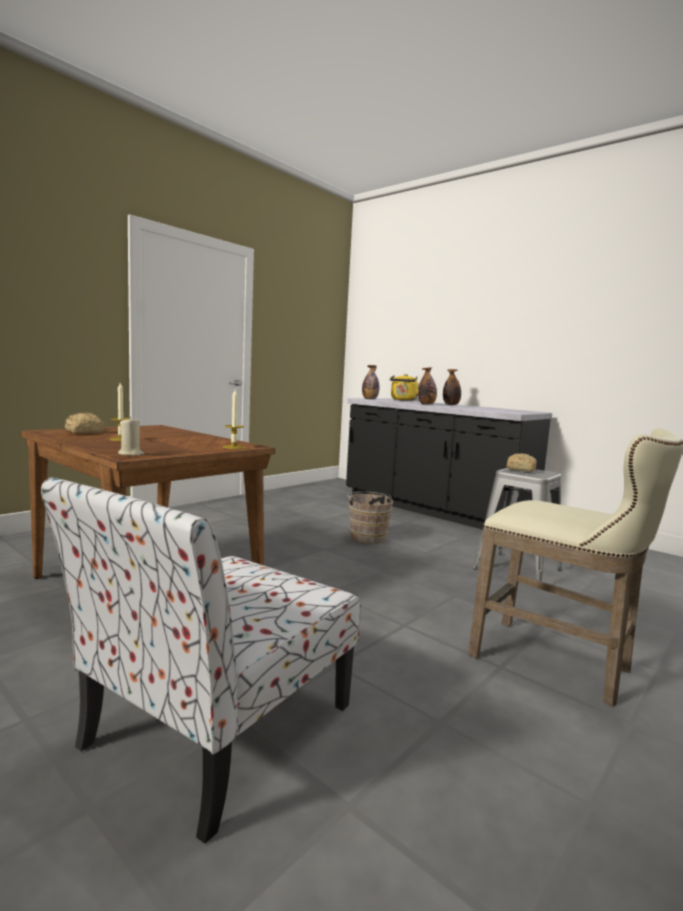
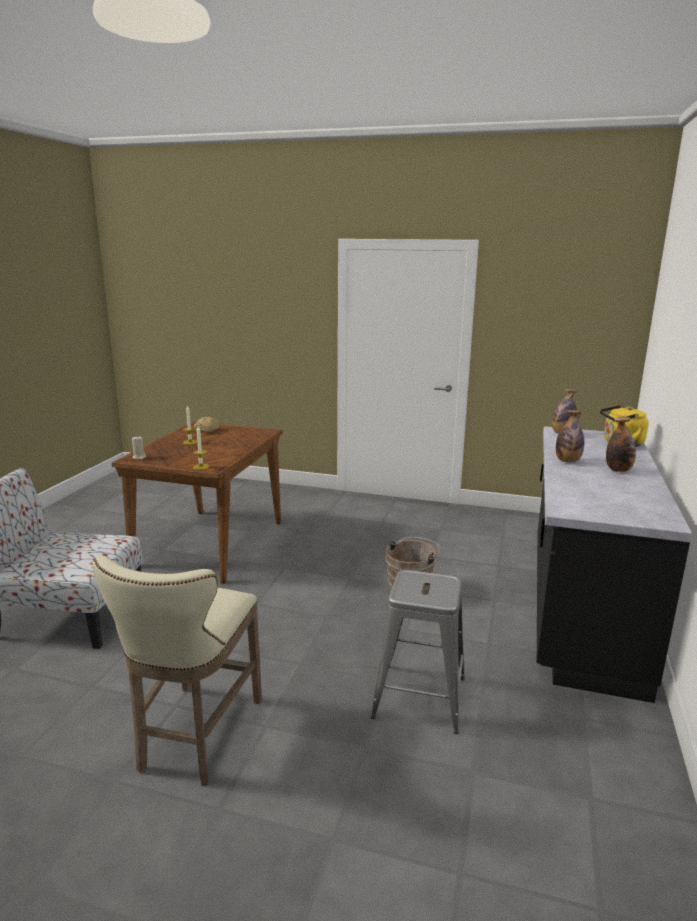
camera: 65 degrees right, 10 degrees up
(520, 469) = (432, 581): bread -> none

